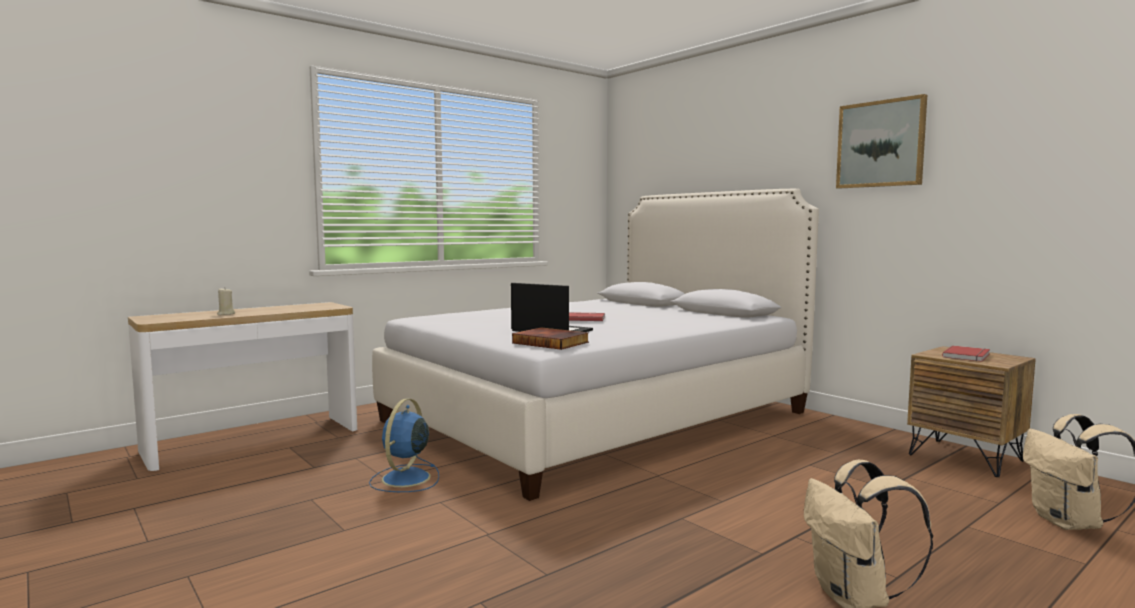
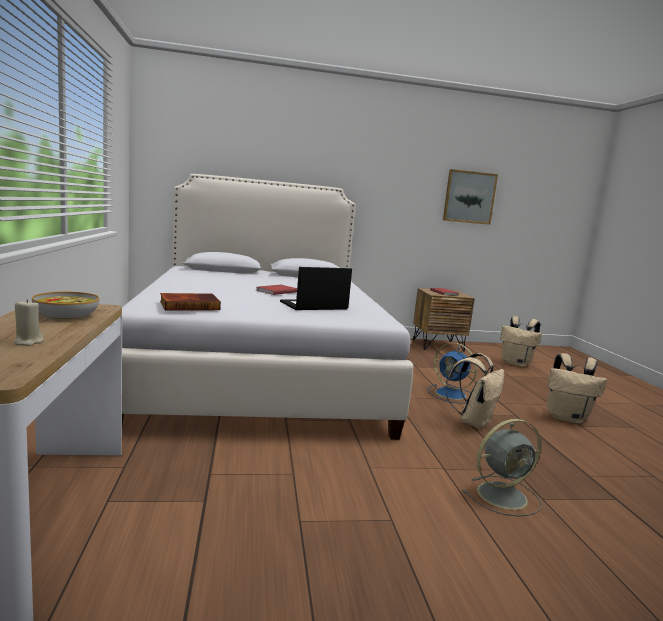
camera: 60 degrees left, 5 degrees up
(300, 308) = (66, 315): none -> bowl
(405, 479) = (302, 467): blue fan -> blue fan (452, 394)
(460, 576) = (503, 495): none -> grey fan
(551, 342) = (366, 316): book -> book (190, 305)
(665, 529) = (473, 422): none -> beige backpack
(880, 144) = (389, 167): picture -> picture (469, 197)

